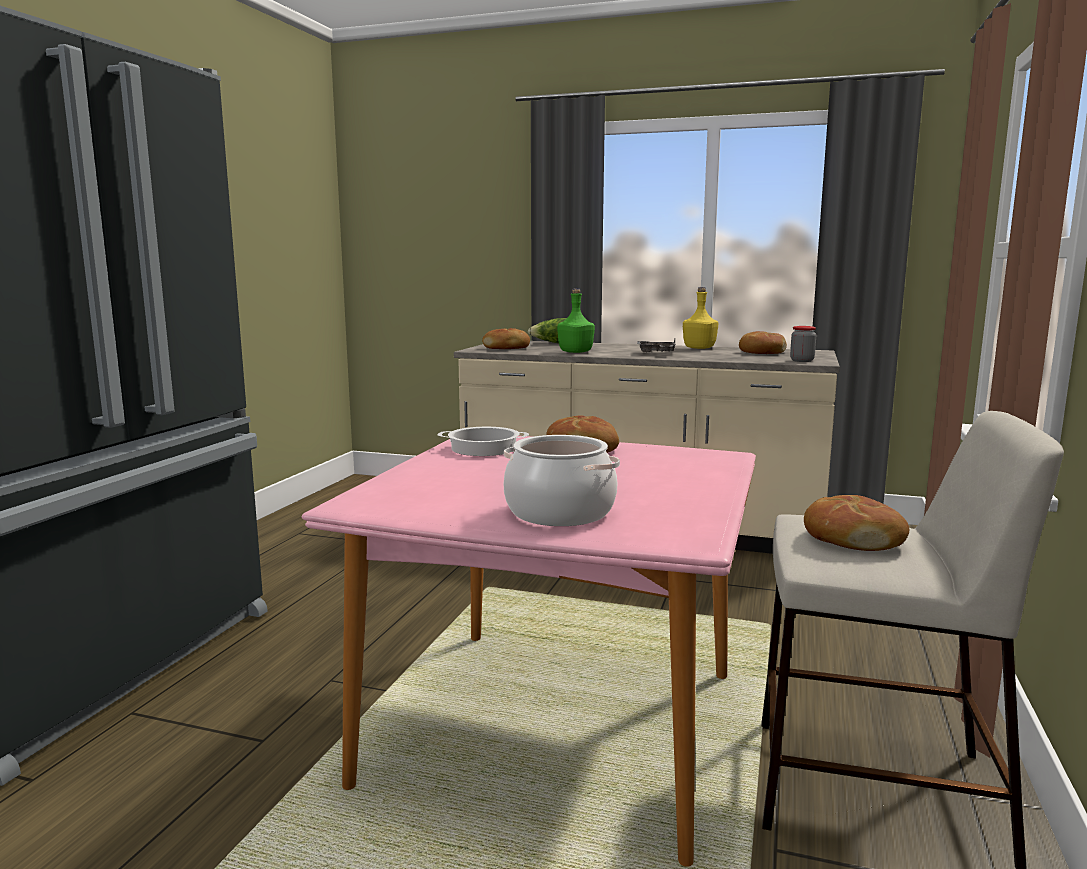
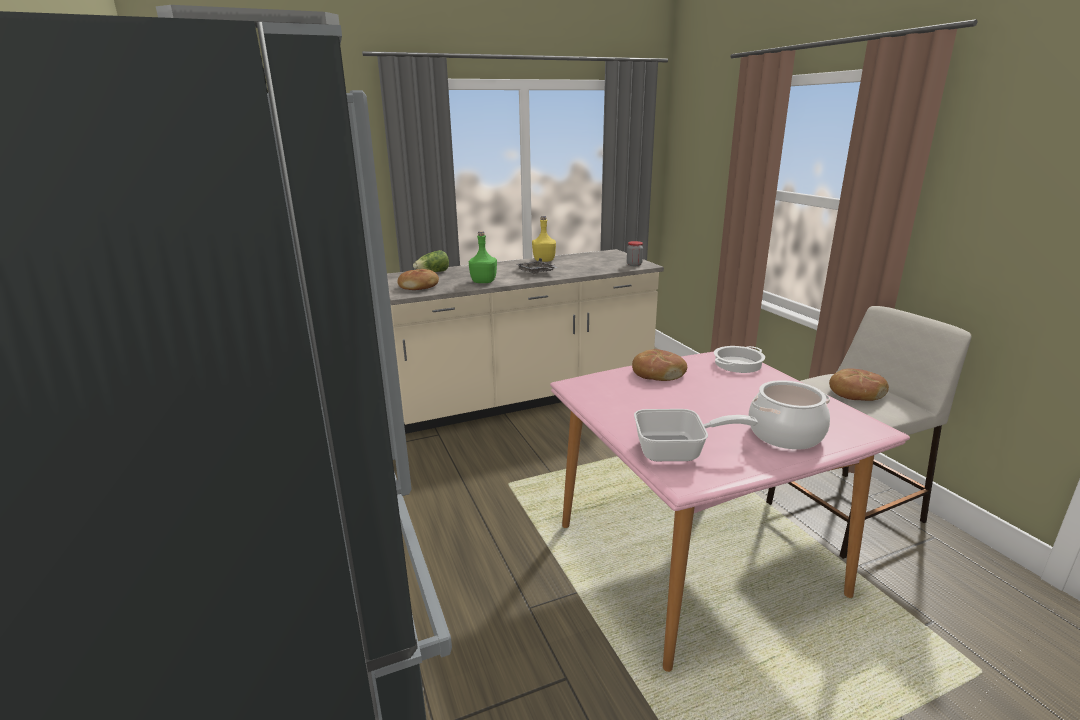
camera: 40 degrees left, 10 degrees up
(411, 490) = (678, 451): none -> frying pan
(484, 448) = (609, 394): cooking pot -> cooking pot (737, 364)
(761, 352) = (590, 259): bread -> none

